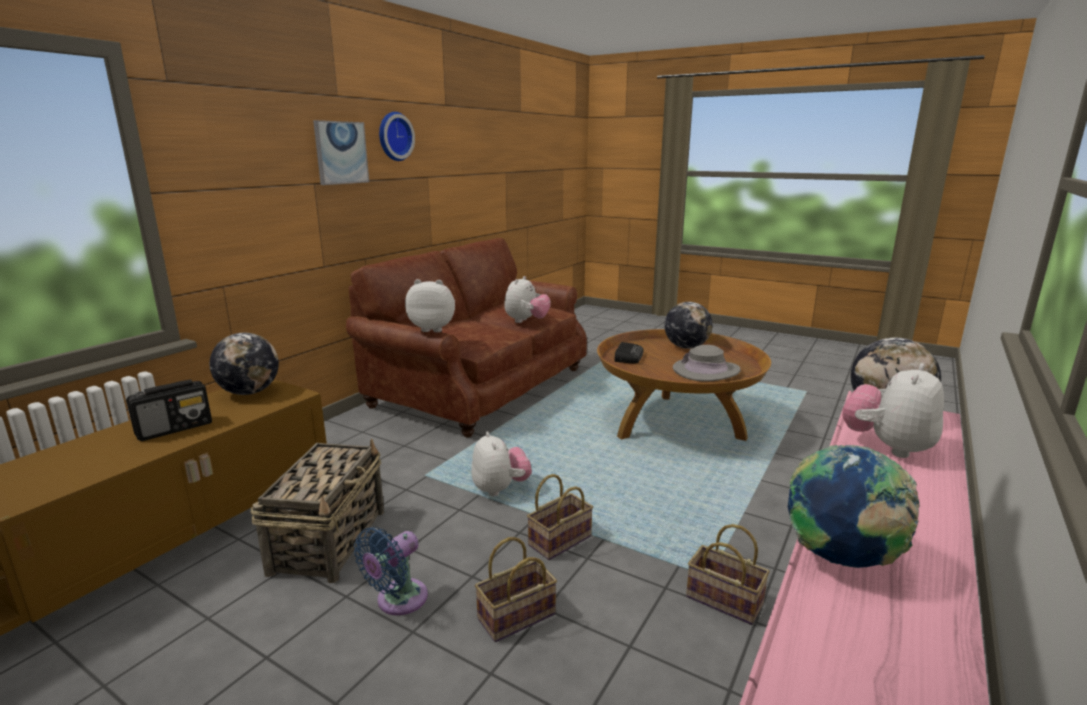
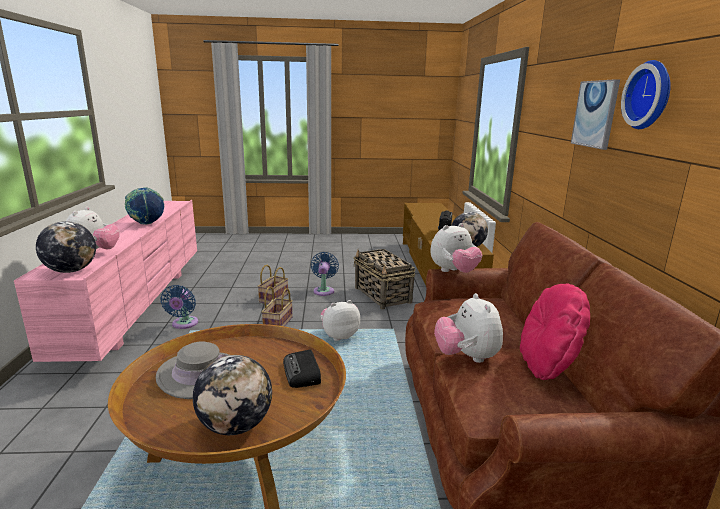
camera: 145 degrees right, 0 degrees up
(498, 308) = (546, 367): none -> pink pillow
(500, 489) = (339, 336): plush toy -> plush toy turned 120 degrees clockwise
(722, 600) = (184, 324): basket -> blue fan

